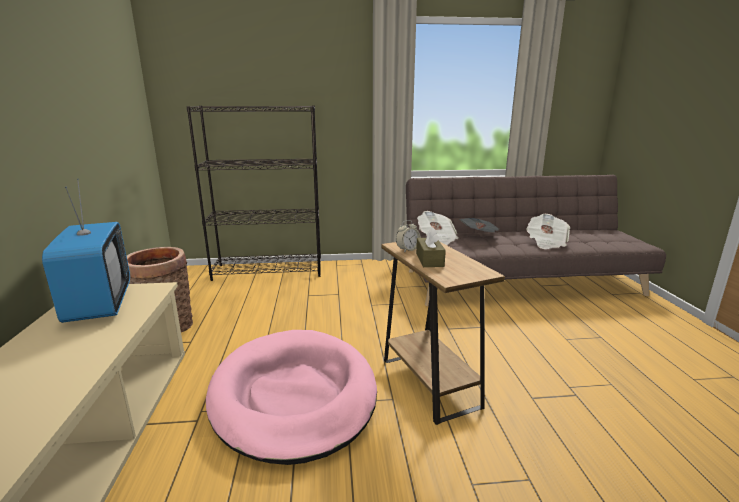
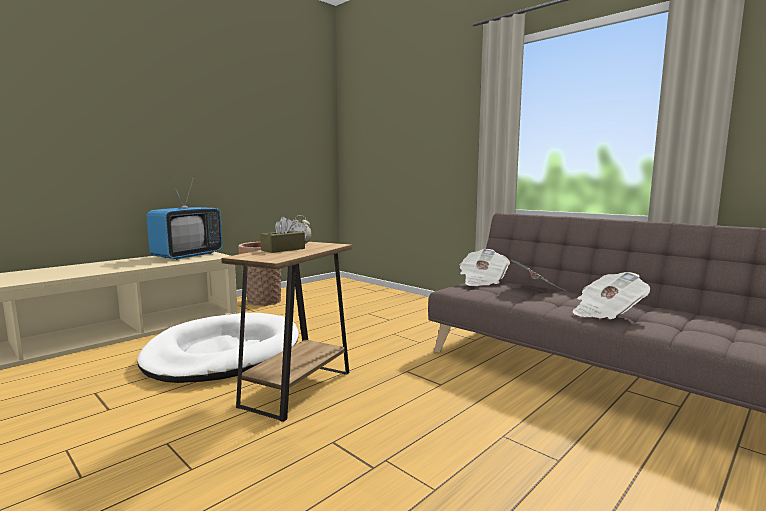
camera: 50 degrees right, 10 degrees down
(269, 270) = (383, 293): black bookcase -> none
(294, 396) = (224, 353): pink dog bed -> white dog bed

